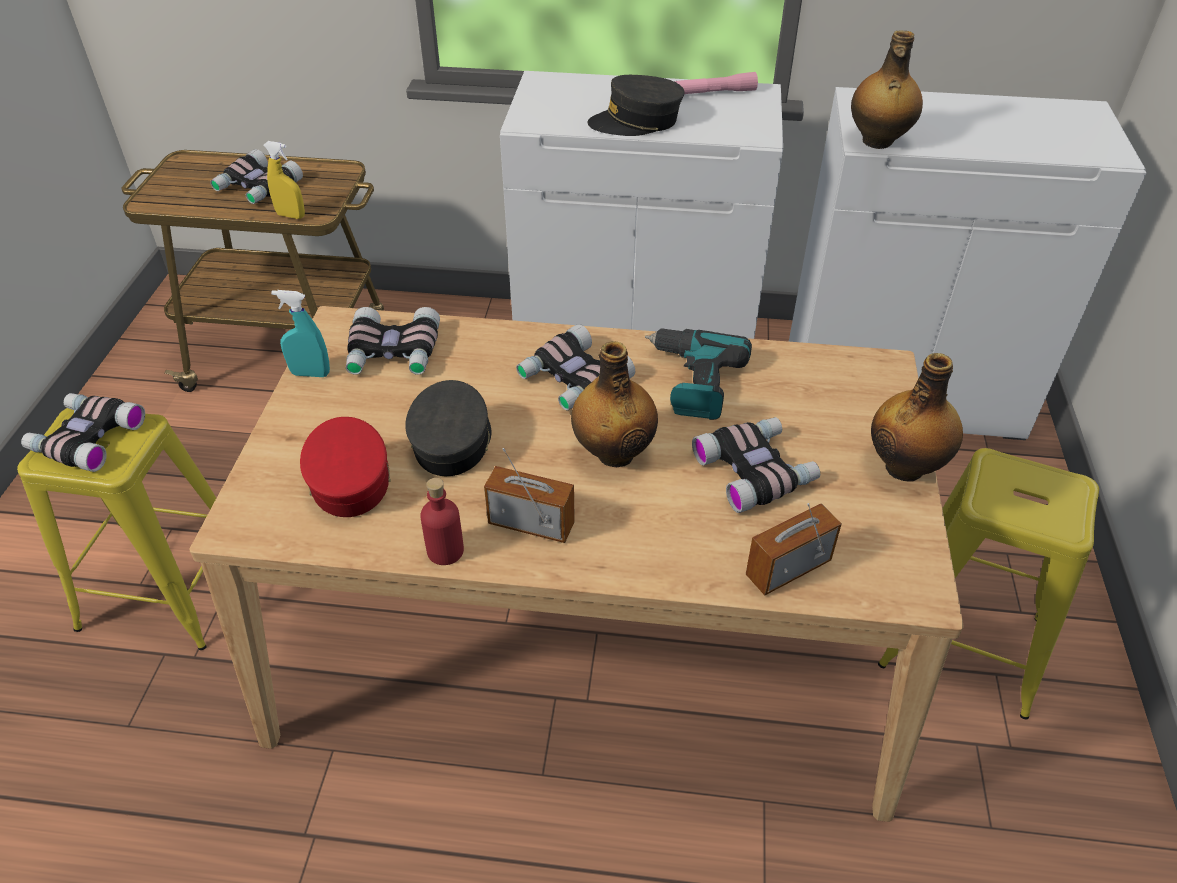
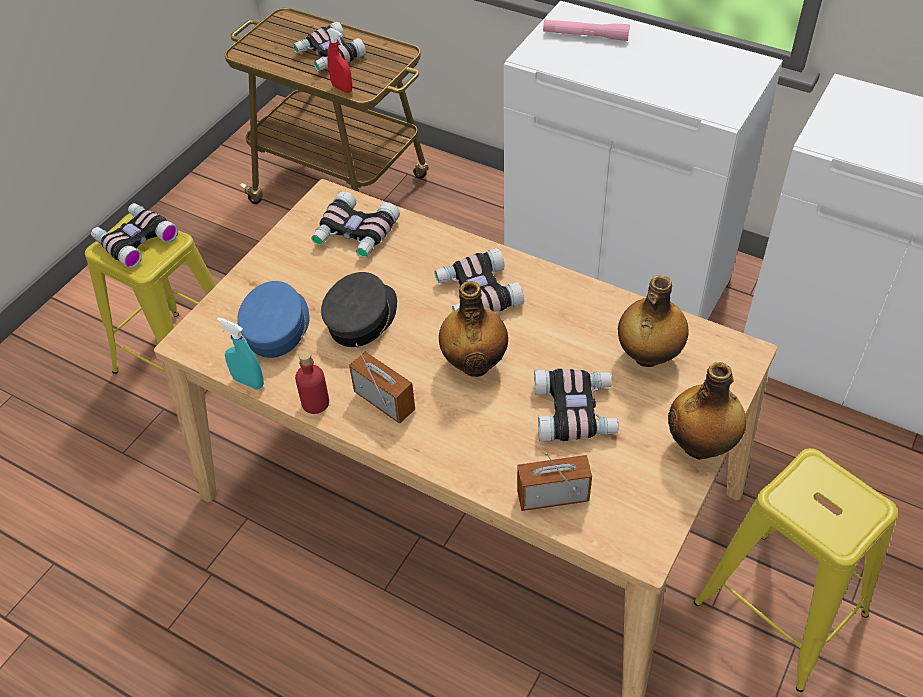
camera: 25 degrees right, 5 degrees up
(291, 216) = (342, 88): yellow spray bottle -> red spray bottle
(310, 373) = (289, 235): turquoise spray bottle -> turquoise spray bottle (248, 382)
(349, 479) = (277, 328): red cap -> blue cap
(636, 122) = (625, 75): grey cap -> none
(692, 382) = (570, 321): power drill -> none
(708, 93) = (708, 57): pink flashlight -> pink flashlight (585, 36)
(877, 142) = (832, 142): bottle -> bottle (647, 356)

